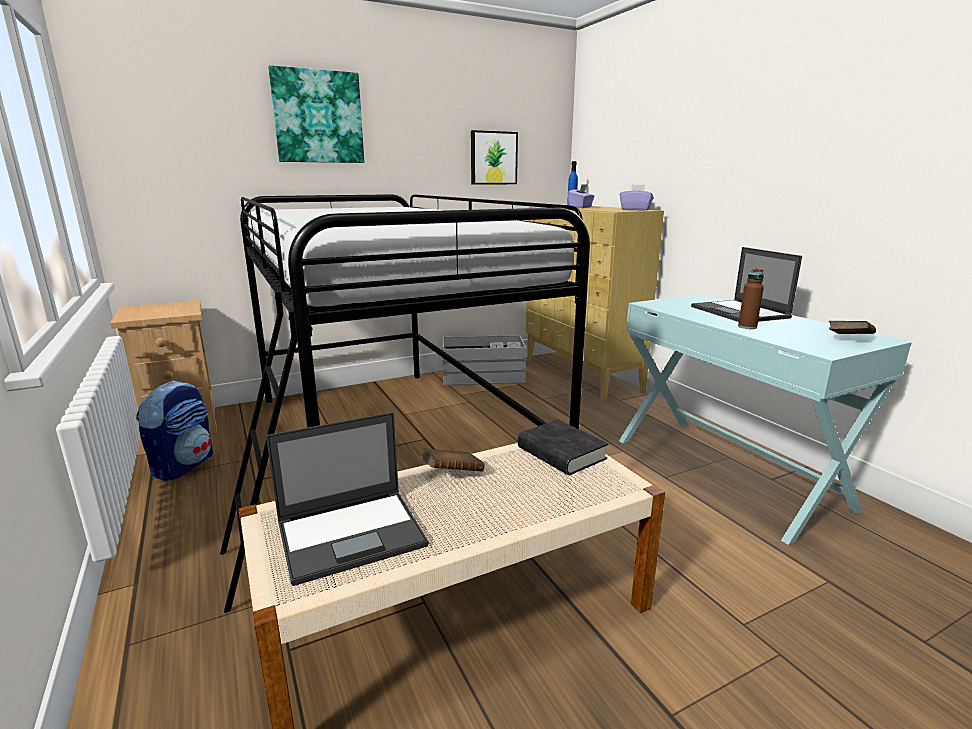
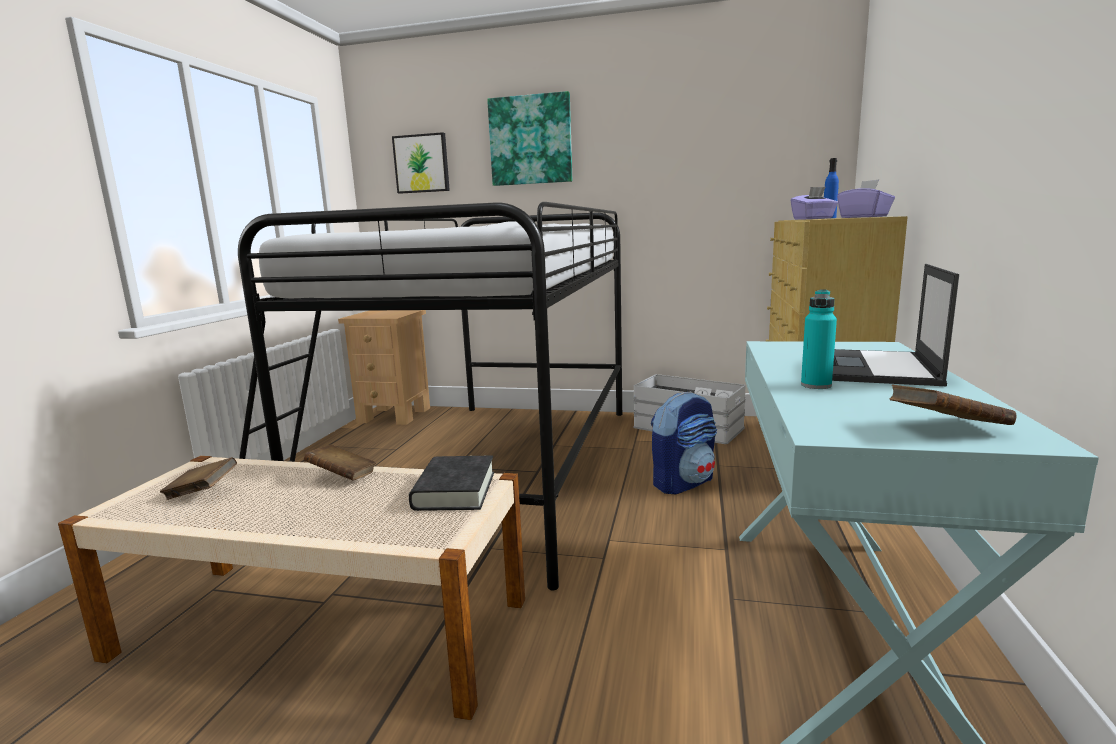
camera: 40 degrees right, 5 degrees down
(184, 465) = (355, 442): backpack -> backpack (683, 482)
(353, 534) = (202, 493): laptop -> brown book
(493, 158) = (730, 165): picture -> picture (422, 164)
(747, 327) = (816, 385): brown bottle -> turquoise bottle

